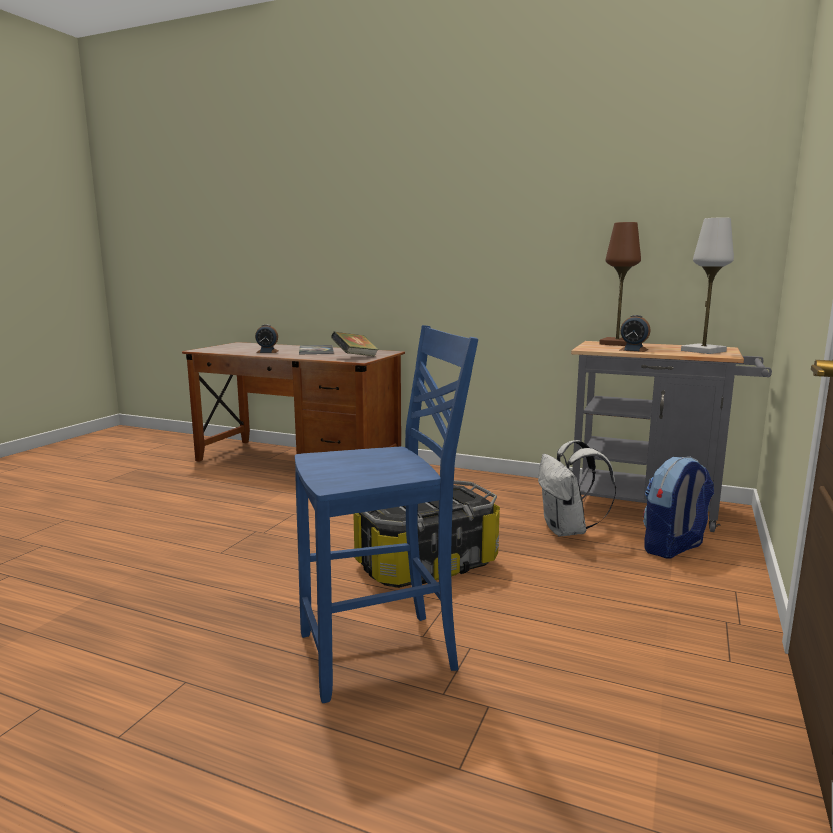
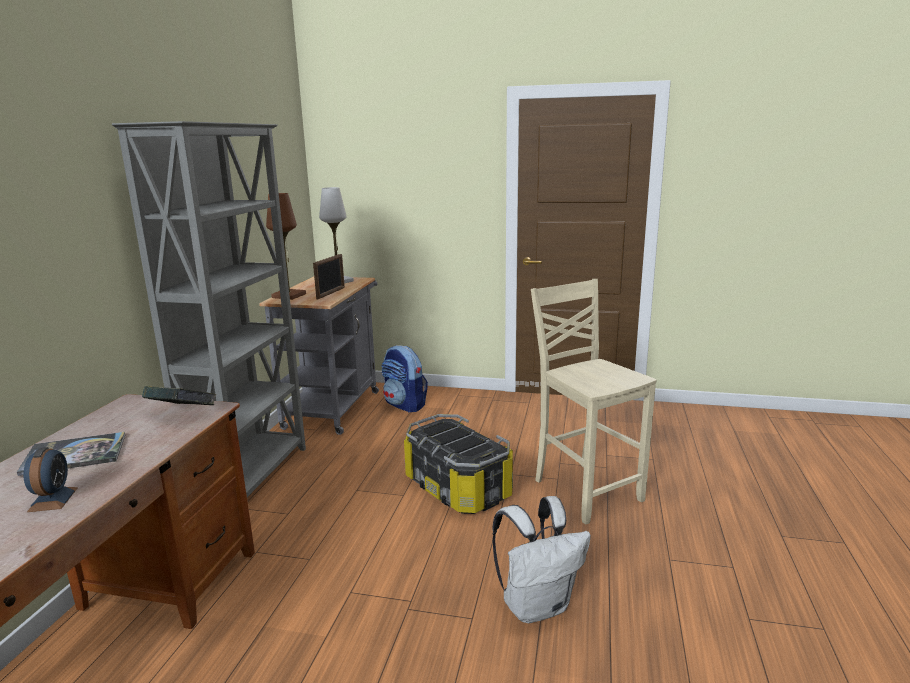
camera: 100 degrees left, 5 degrees up
(381, 653) = (585, 490): blue chair -> beige chair
(482, 481) = (253, 477): none -> grey bookcase
(567, 531) = (381, 436): white backpack -> white backpack (537, 605)
(633, 350) = (331, 293): alarm clock -> picture frame

